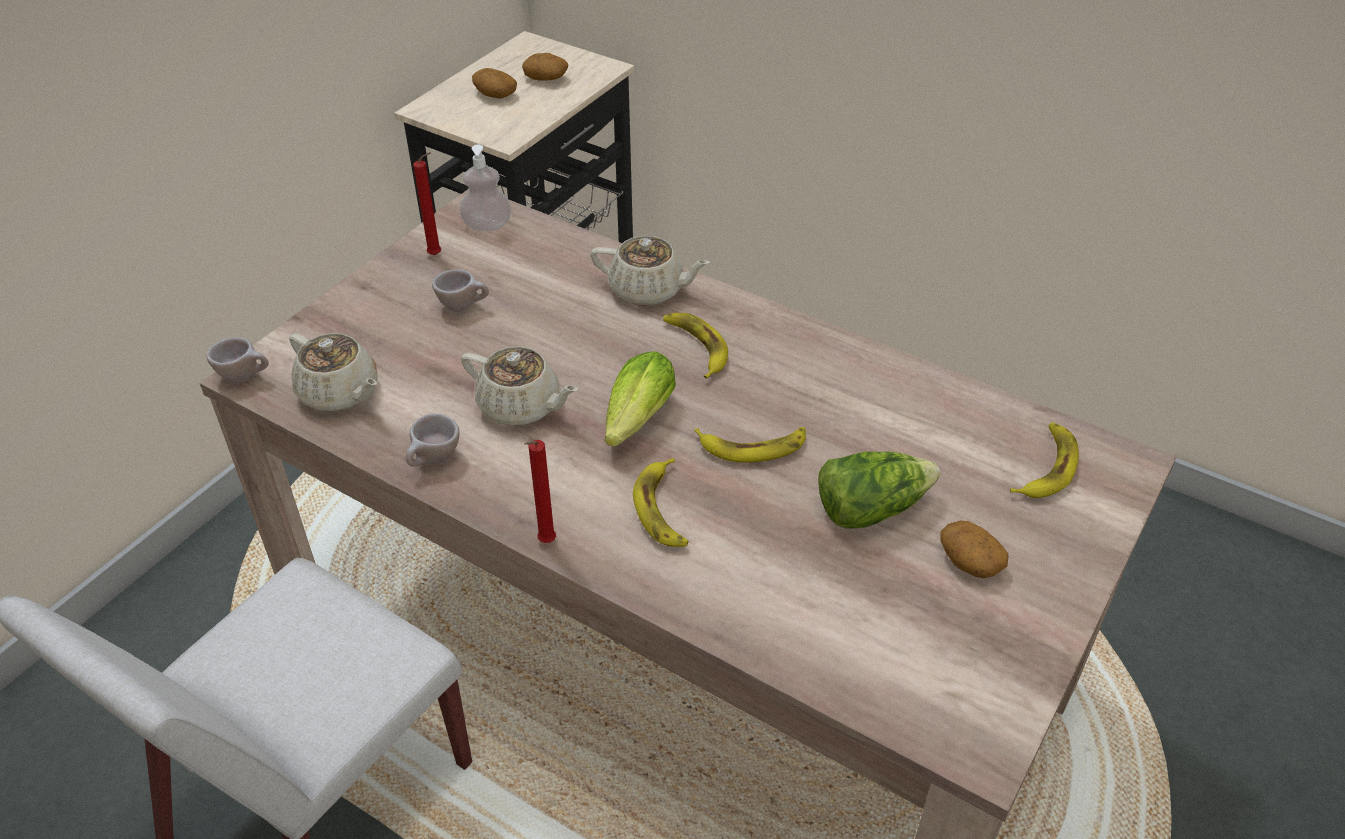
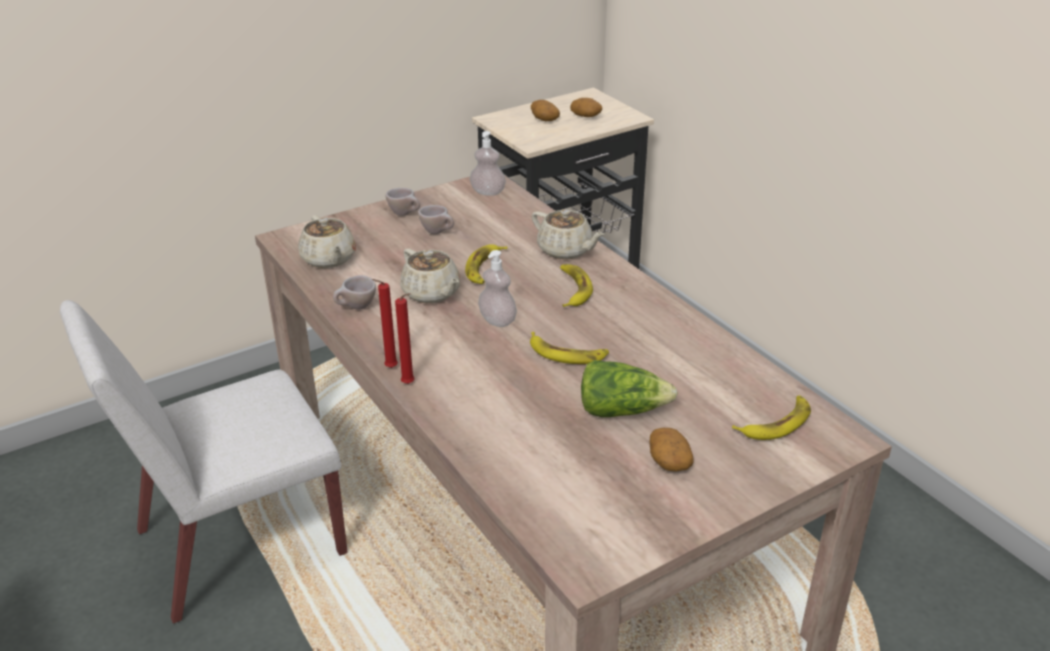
camera: 25 degrees right, 10 degrees down
(245, 377) = (282, 238): beige cup -> beige cup (405, 214)
(437, 255) = (443, 201): red candle -> red candle (410, 384)
(635, 423) = (497, 320): lettuce -> soap dispenser
(663, 509) = (478, 372): banana -> banana (484, 268)

